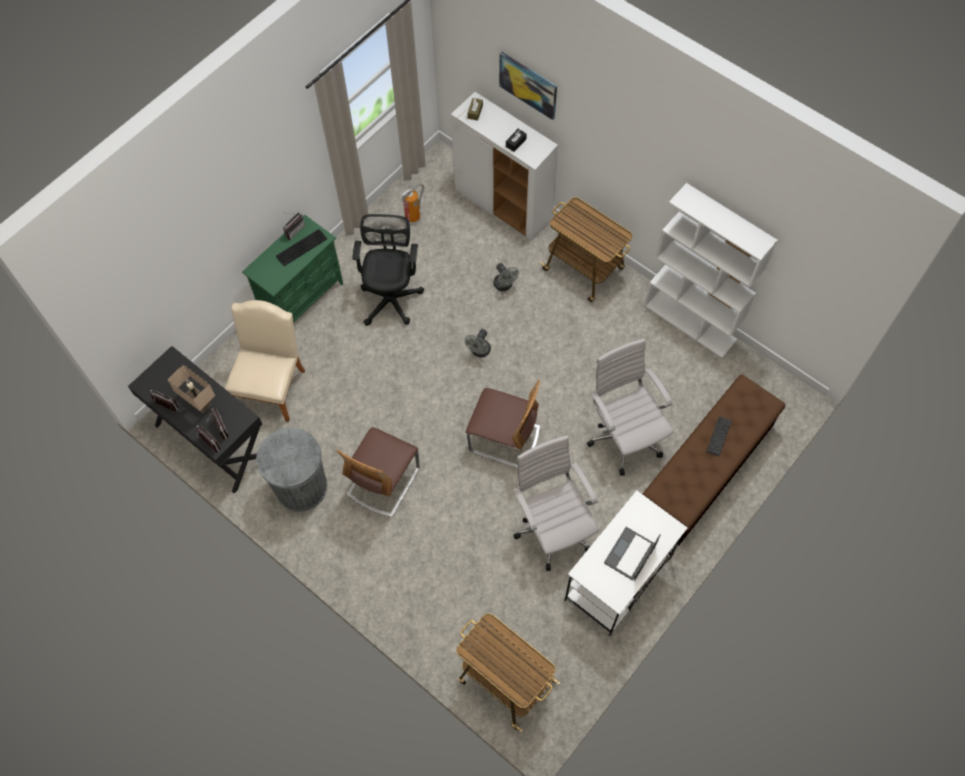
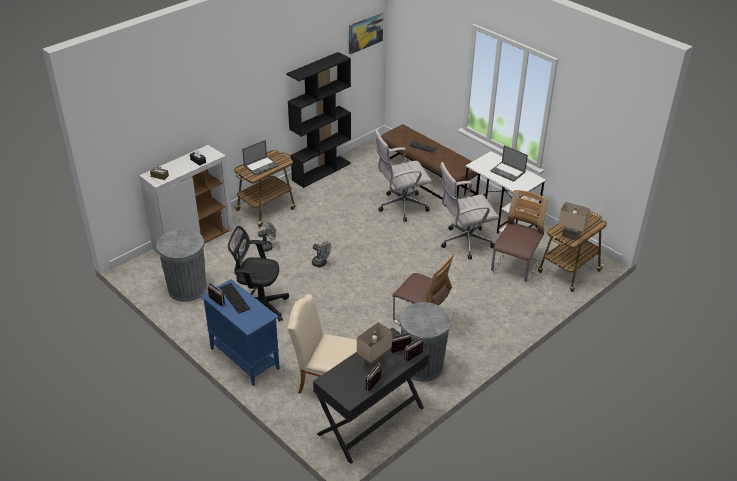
camera: 85 degrees left, 25 degrees down
(303, 299) = (244, 358): green cabinet -> blue cabinet
(413, 219) = (187, 288): fire extinguisher -> grey trash can
(481, 647) = (569, 236): none -> beige table lamp
(504, 439) = (395, 257): chair -> chair (515, 266)
(528, 85) = (174, 122): picture -> picture (365, 33)
(589, 226) = (261, 165): none -> laptop
(690, 322) = (321, 171): white bookcase -> black bookcase

